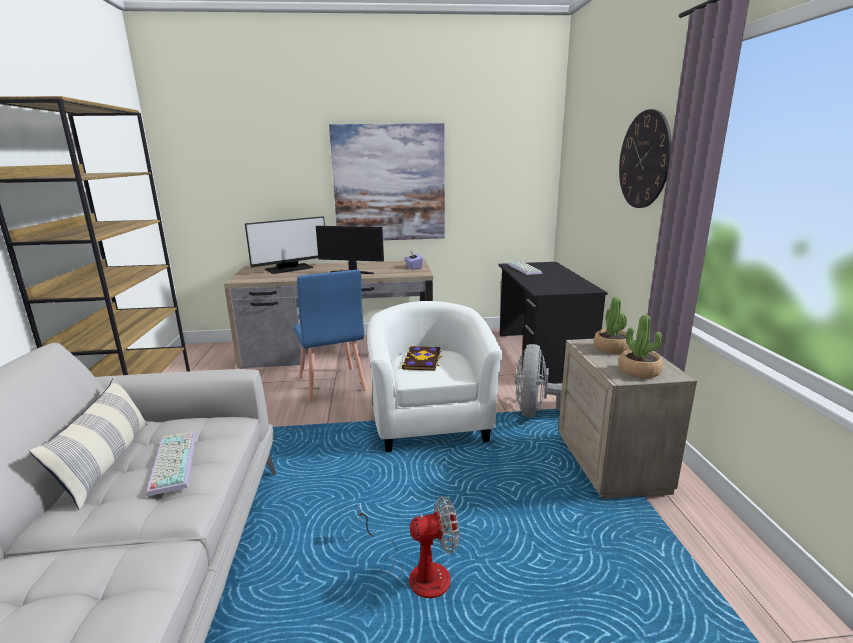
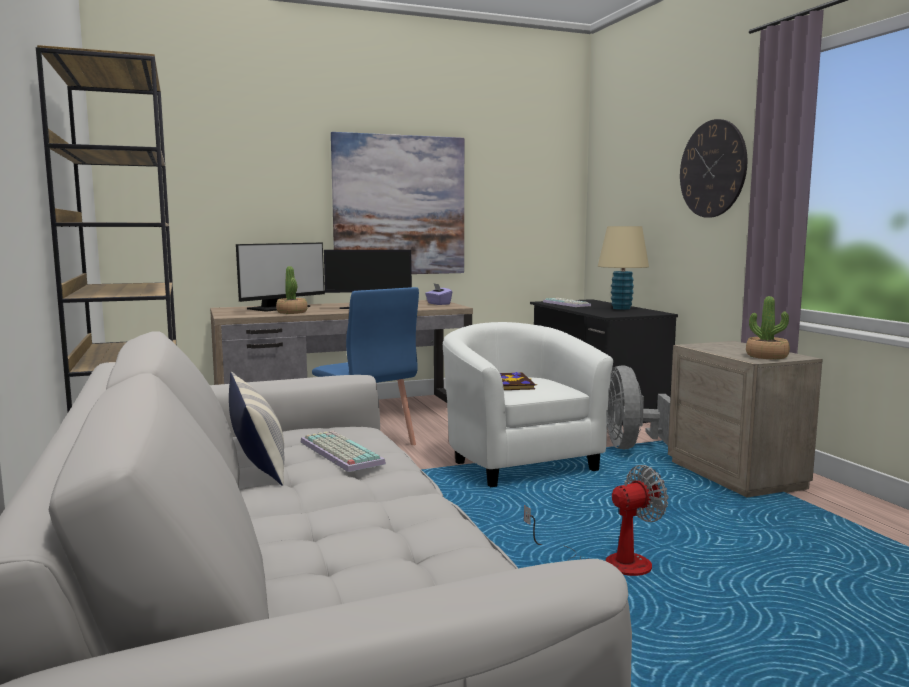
camera: 15 degrees left, 10 degrees down
(564, 279) = (621, 308): none -> beige table lamp
(611, 348) = (724, 347): potted plant -> potted plant (292, 312)

